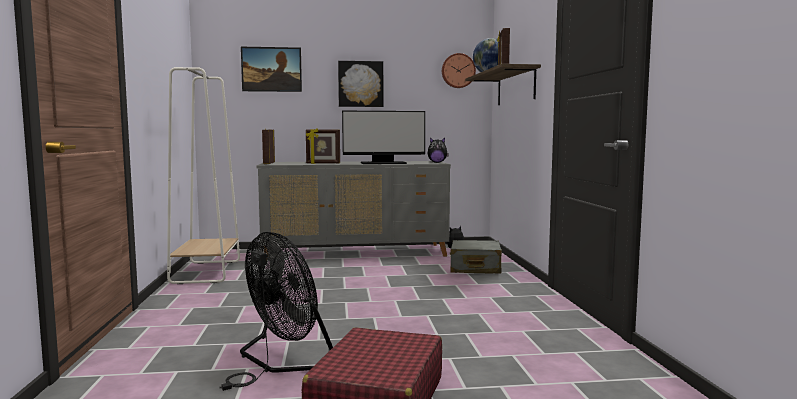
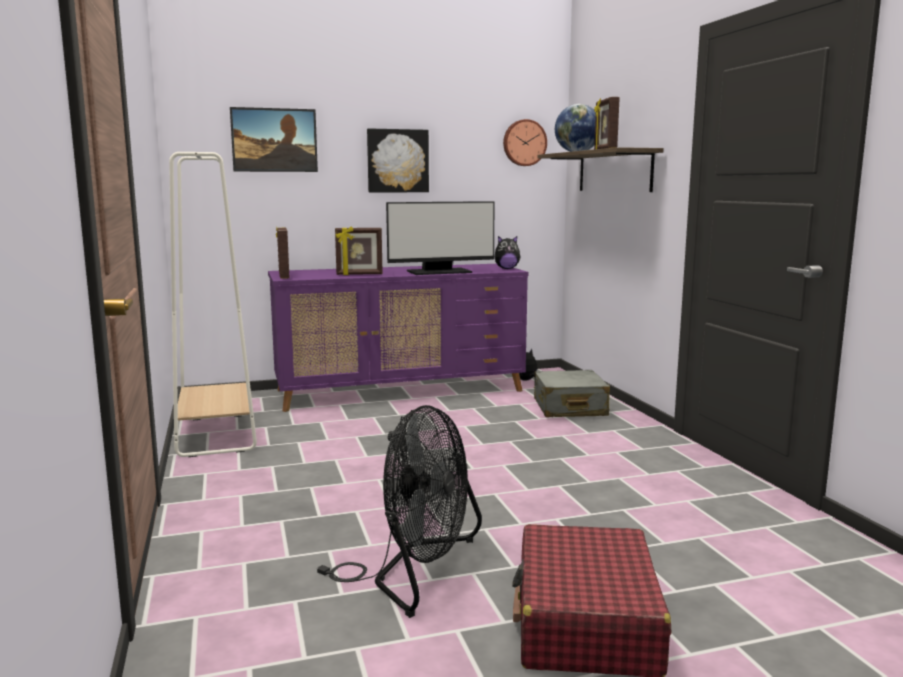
camera: 10 degrees left, 5 degrees up
(272, 360) = (411, 572): black fan -> black fan turned 75 degrees clockwise
(355, 252) = (399, 390): grey dresser -> purple dresser

